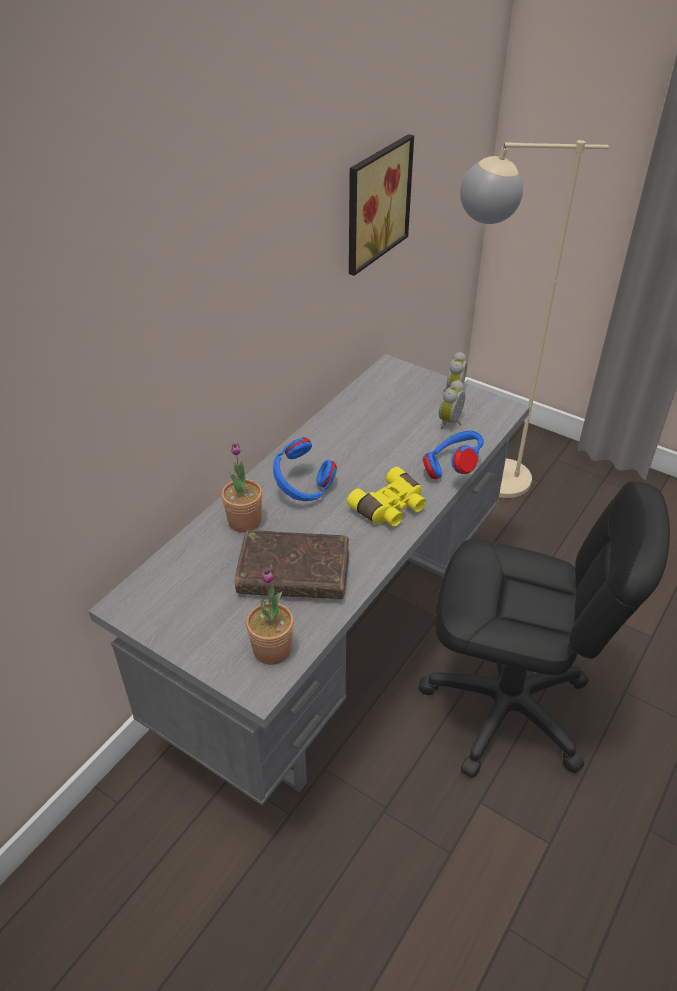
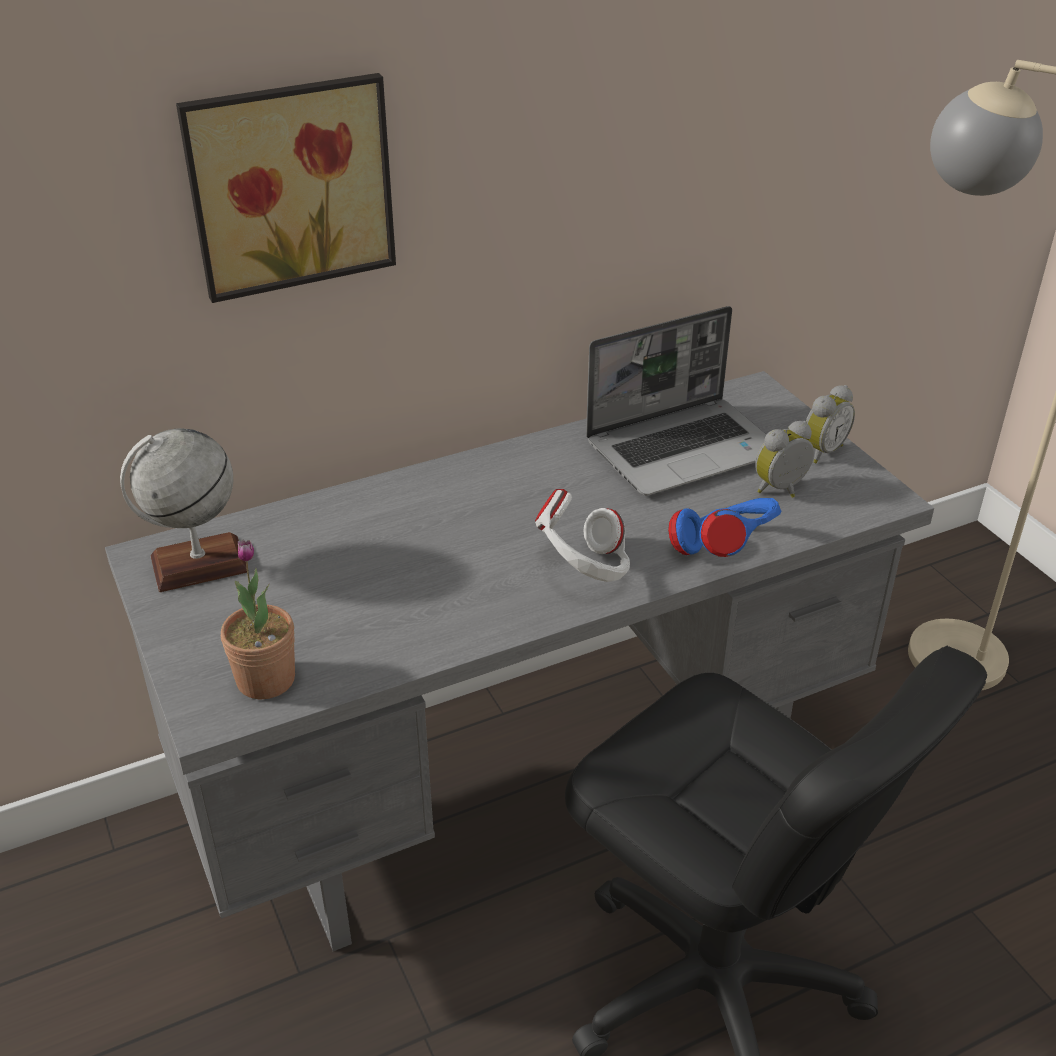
camera: 30 degrees right, 5 degrees down
(163, 596) = (199, 564): none -> globe
(244, 521) = (375, 515): potted plant -> none
(294, 574) = (377, 601): brown book -> none
(303, 489) = (486, 503): blue headphones -> none
(374, 203) = (764, 115): picture -> picture (289, 184)
(382, 415) = (684, 448): none -> laptop
(390, 508) = (584, 569): yellow binoculars -> white headphones

